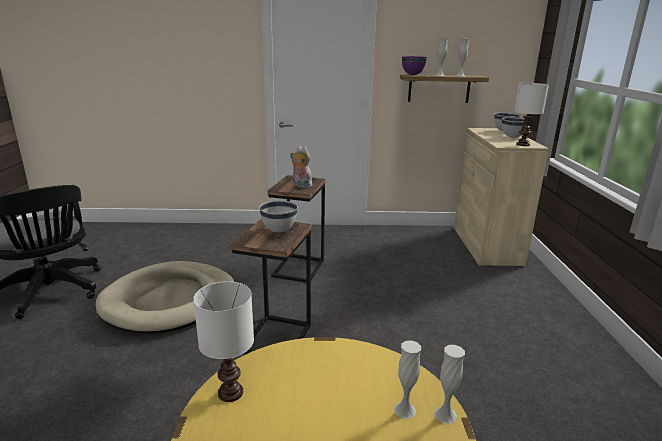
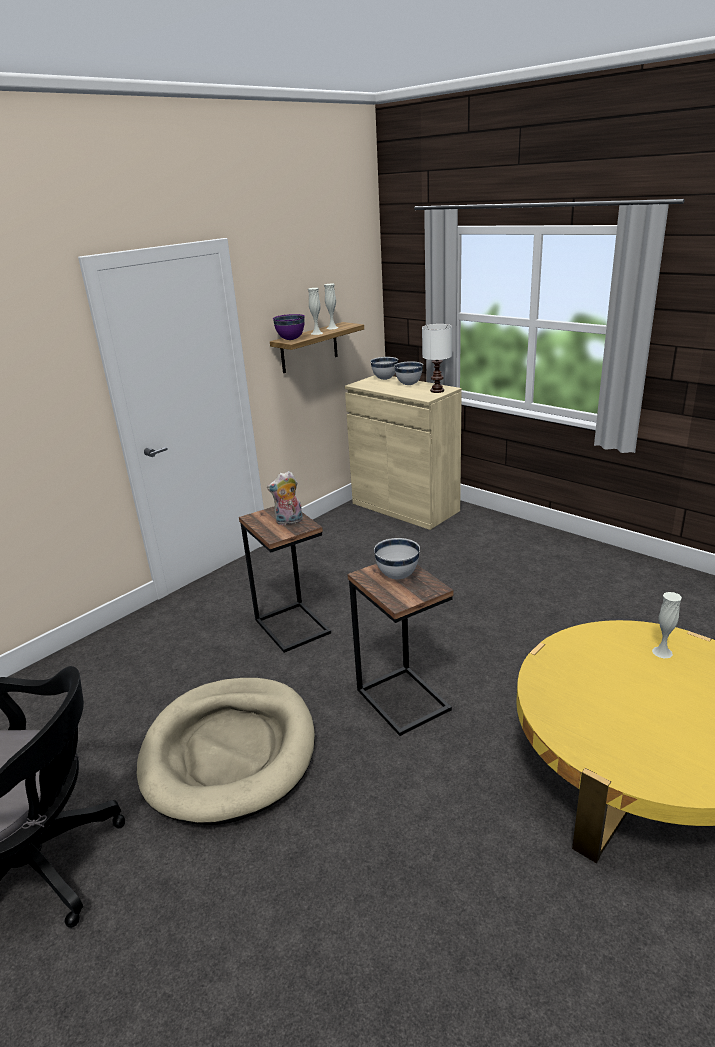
camera: 45 degrees left, 5 degrees up
(230, 392) = (571, 730): white table lamp -> none
(445, 415) = (680, 638): white vase -> none

